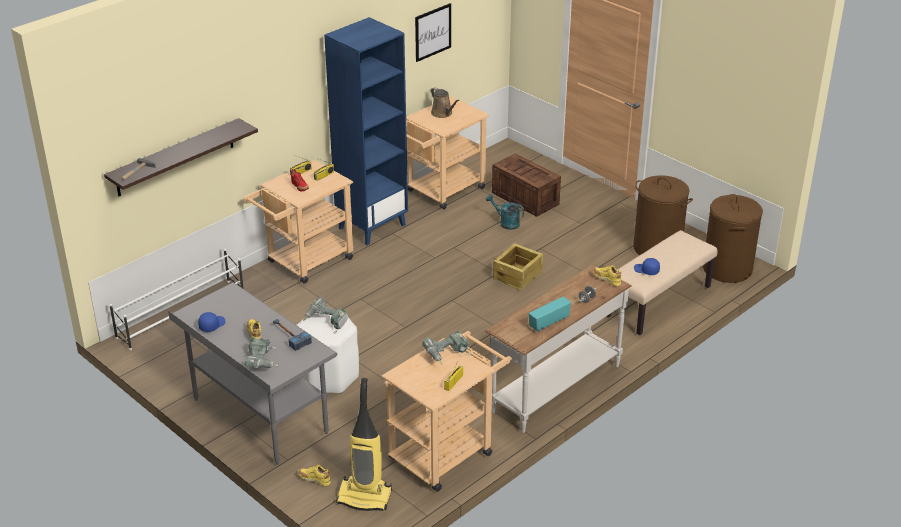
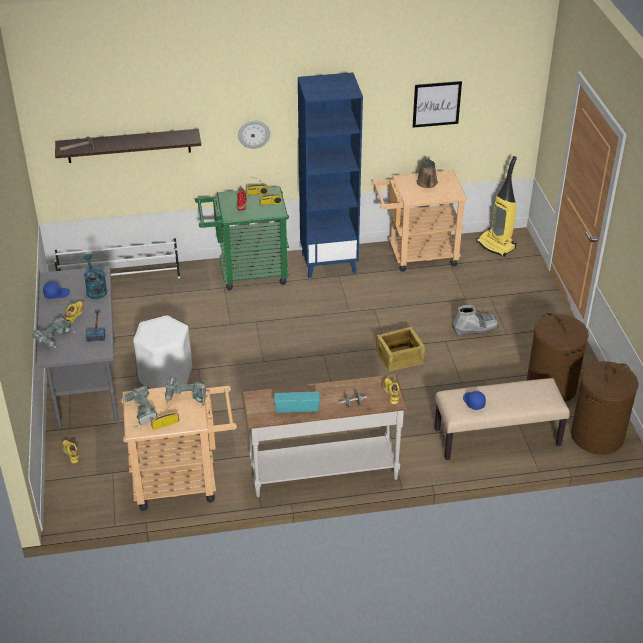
camera: 35 degrees right, 5 degrees up
(287, 109) = (254, 134): none -> wall clock
(305, 263) = (246, 273): beige cart -> green cart
(326, 322) = (164, 329): power drill -> power drill (139, 412)
(365, 497) = (89, 486): vacuum cleaner -> vacuum cleaner (496, 245)
(506, 223) = (441, 305): turquoise watering can -> turquoise watering can (95, 289)
(526, 198) = (482, 290): crate -> none
(552, 229) = (475, 328): none -> grey boot

